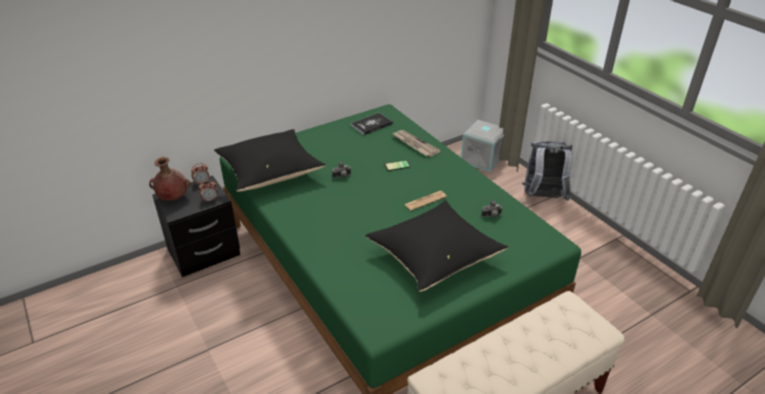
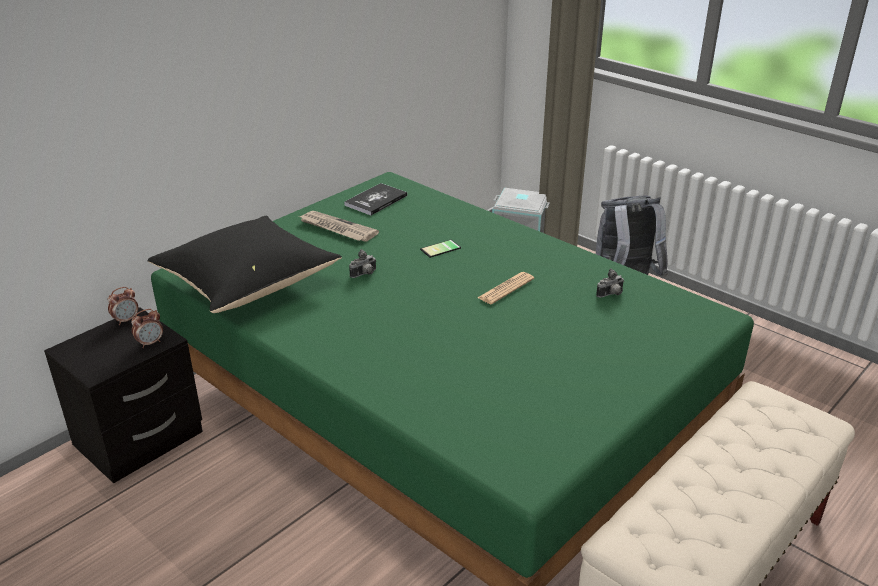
camera: 15 degrees left, 5 degrees down
(173, 197) = (84, 349): brown vase -> none
(414, 144) = (453, 218): newspaper -> newspaper (337, 229)
(434, 258) = (558, 362): black pillow -> none

